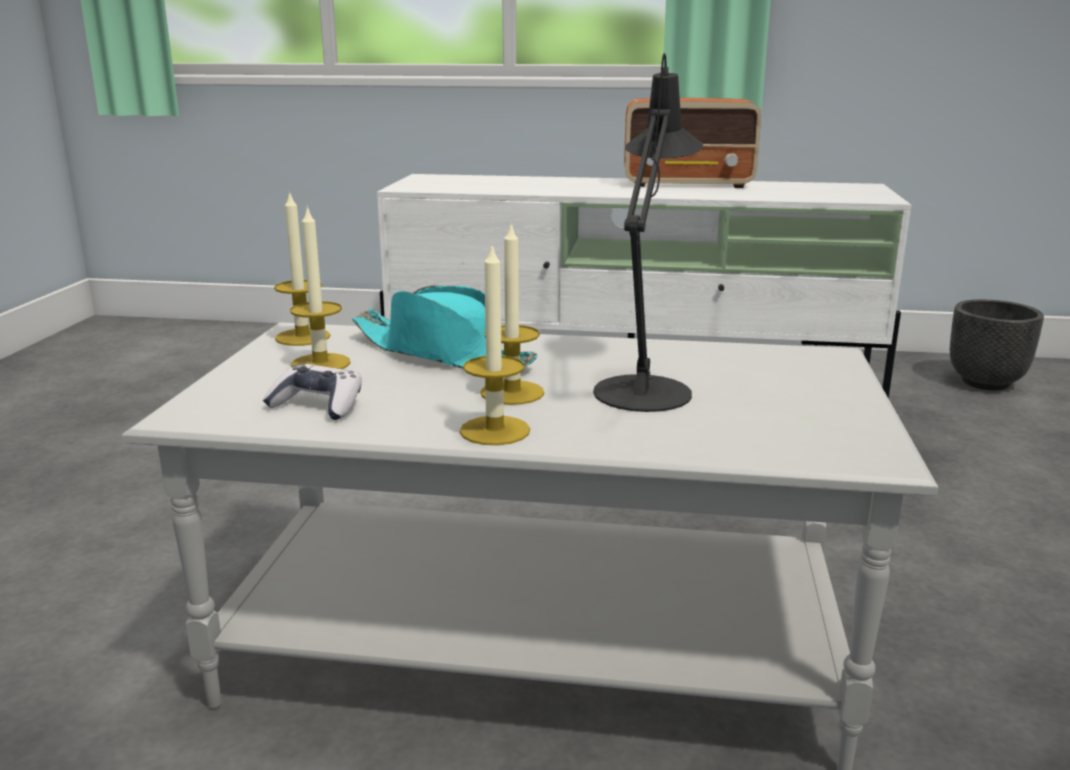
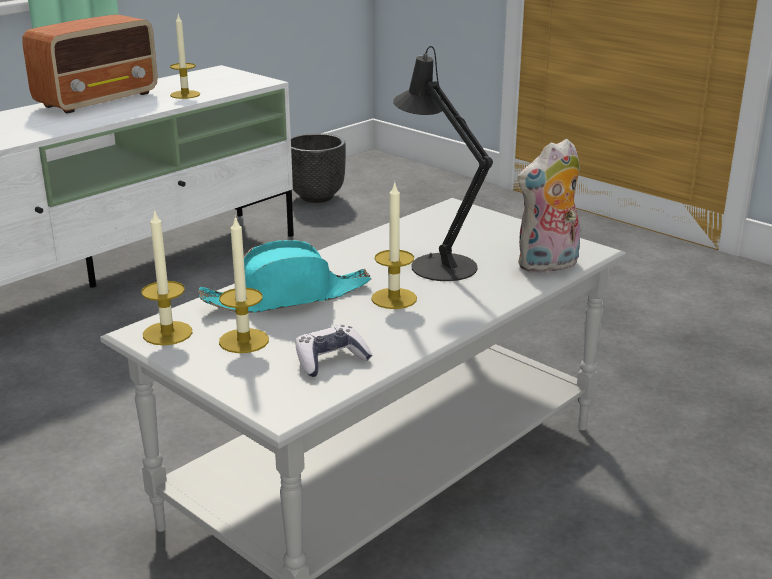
camera: 55 degrees left, 5 degrees up
(495, 430) = (447, 320): candle -> candle (185, 94)
(763, 444) = (548, 266): none -> plush toy

